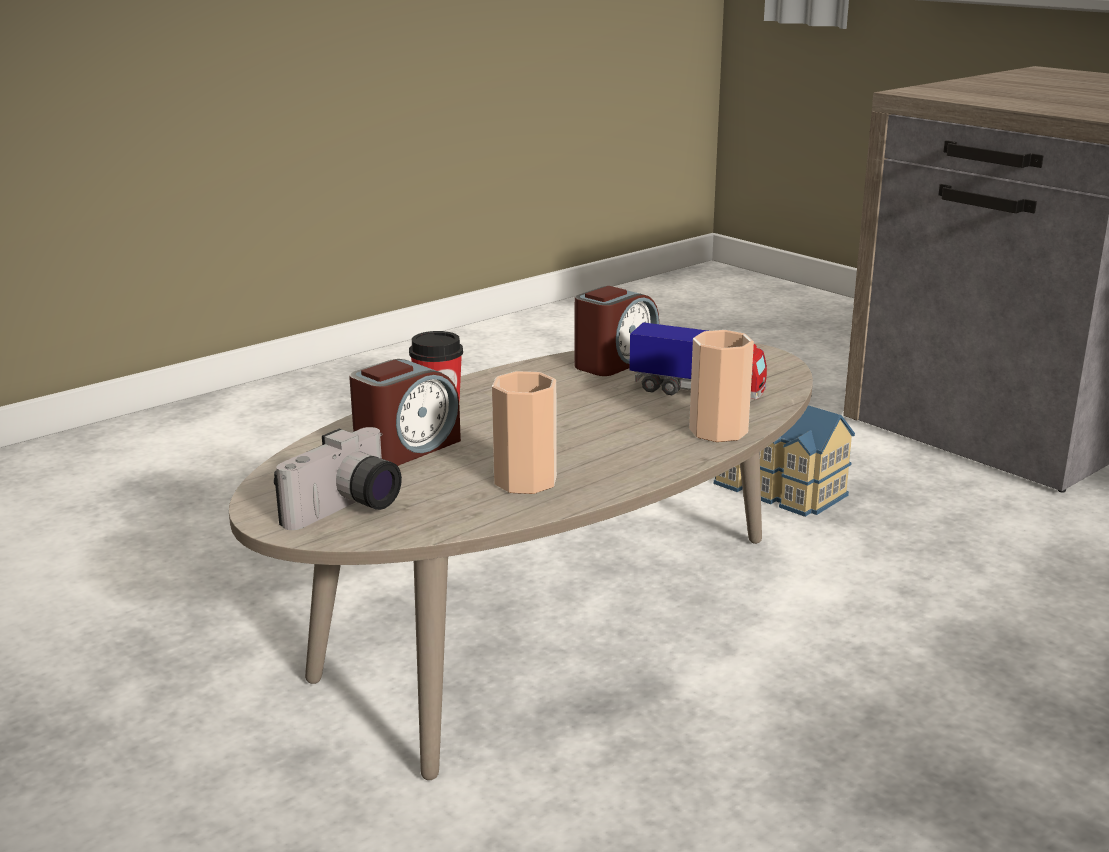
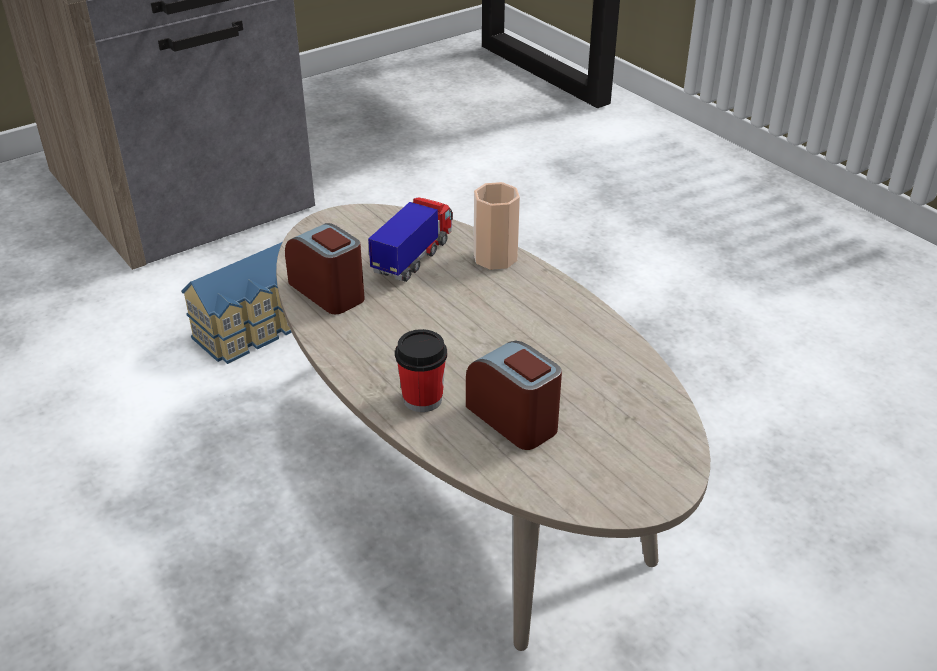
camera: 85 degrees left, 15 degrees up
(348, 510) = (640, 450): camera -> none
(525, 481) = (583, 354): cup -> none

